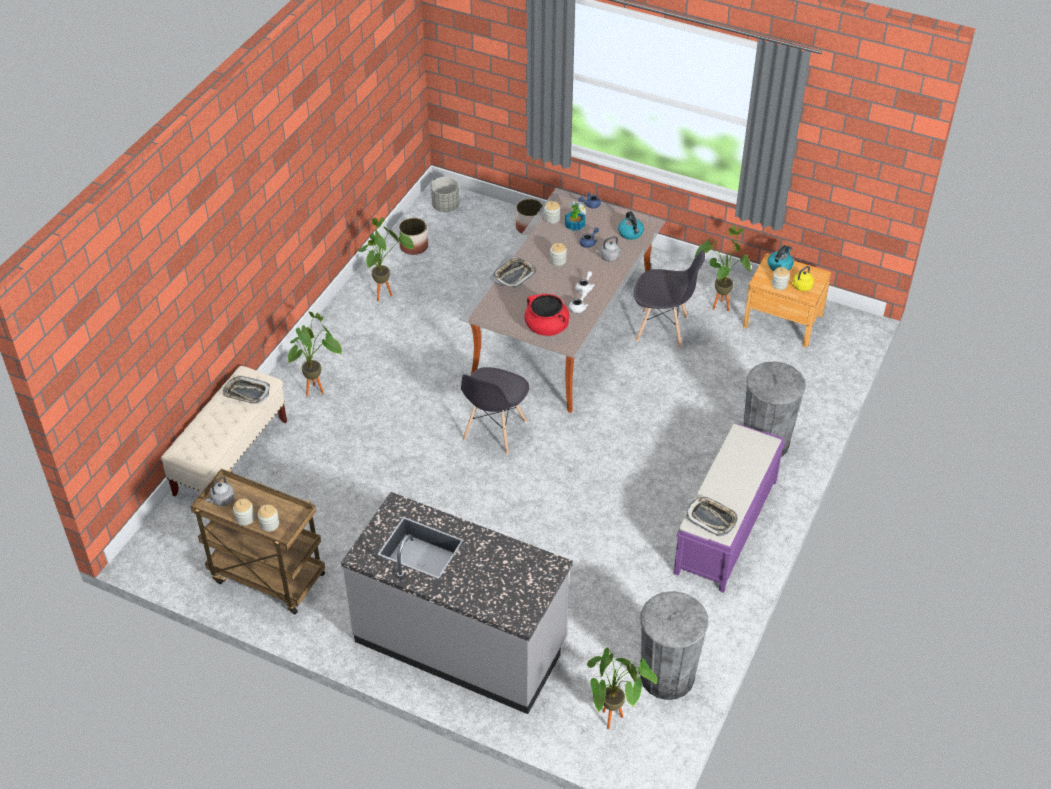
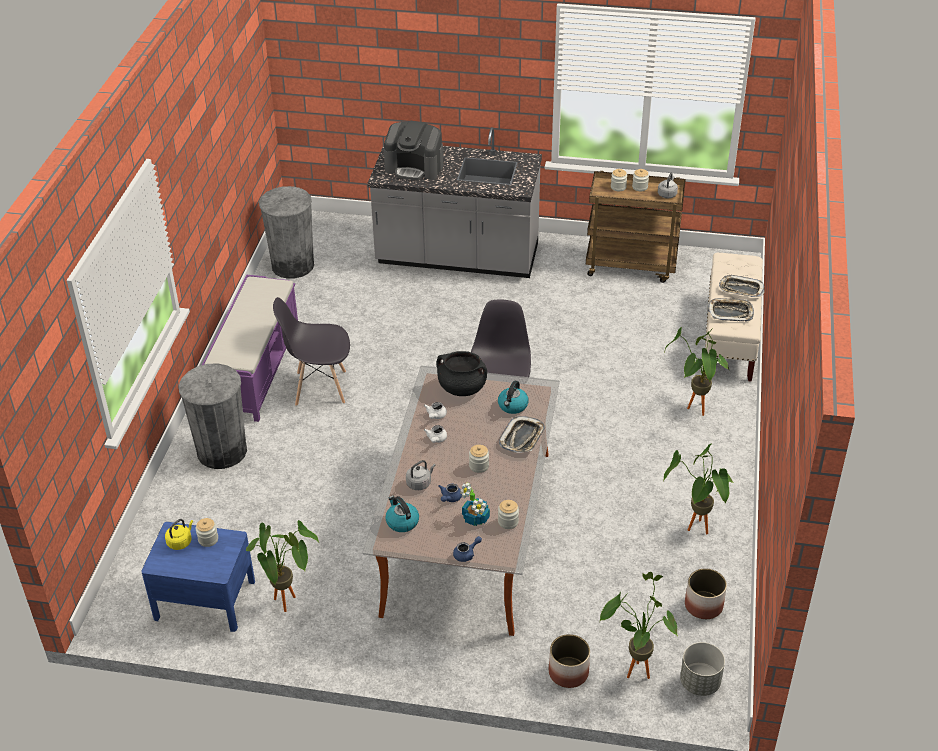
camera: 165 degrees right, 5 degrees down
(507, 574) = (414, 167): none -> coffee machine
(547, 327) = (462, 388): red cooking pot -> black cooking pot
(614, 723) = (327, 235): potted plant -> potted plant (633, 669)
(663, 330) = (351, 555): grey chair -> grey chair (319, 388)
(711, 518) = (265, 290): tray -> tray (741, 289)
(780, 266) = (208, 567): kettle -> kettle (512, 406)
(783, 320) = (205, 600): brown nightstand -> blue nightstand

